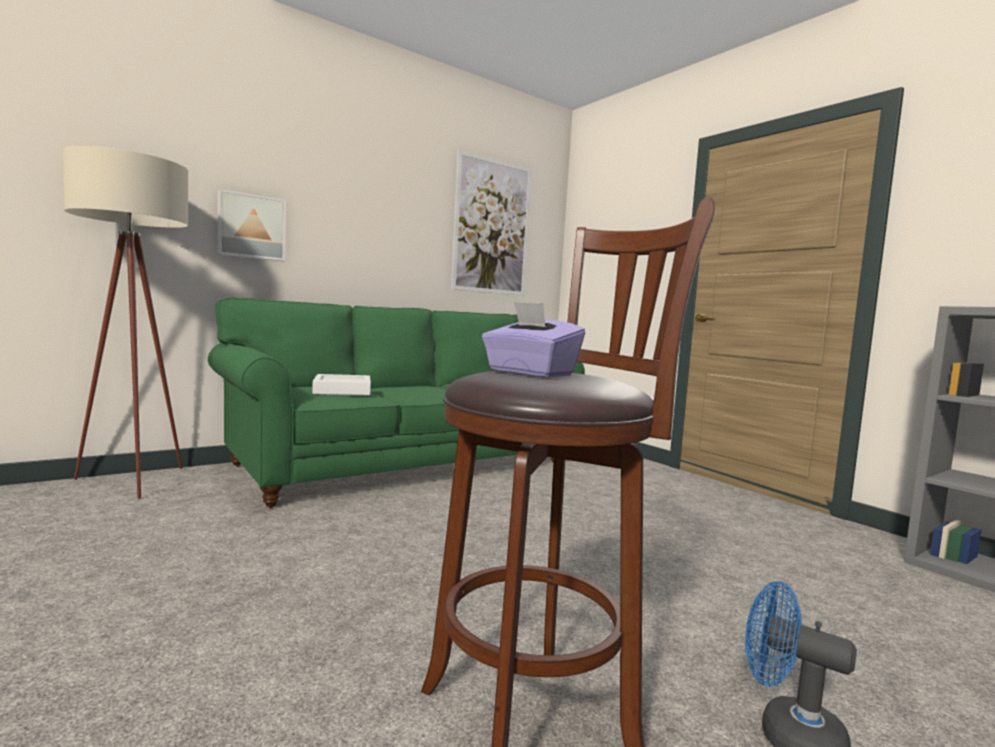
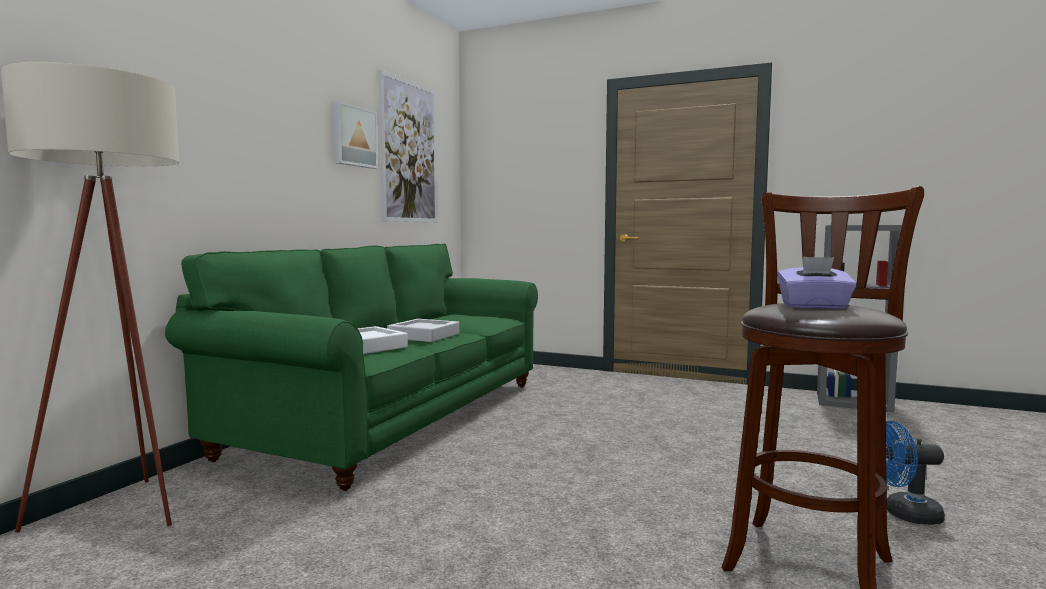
camera: 30 degrees left, 0 degrees up
(251, 227) = (198, 160): picture -> picture (353, 136)
(423, 392) = (424, 336): none -> grey tray

